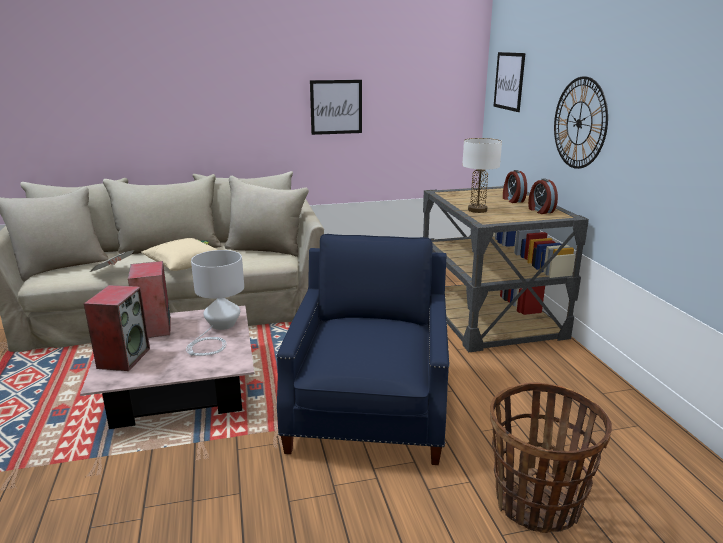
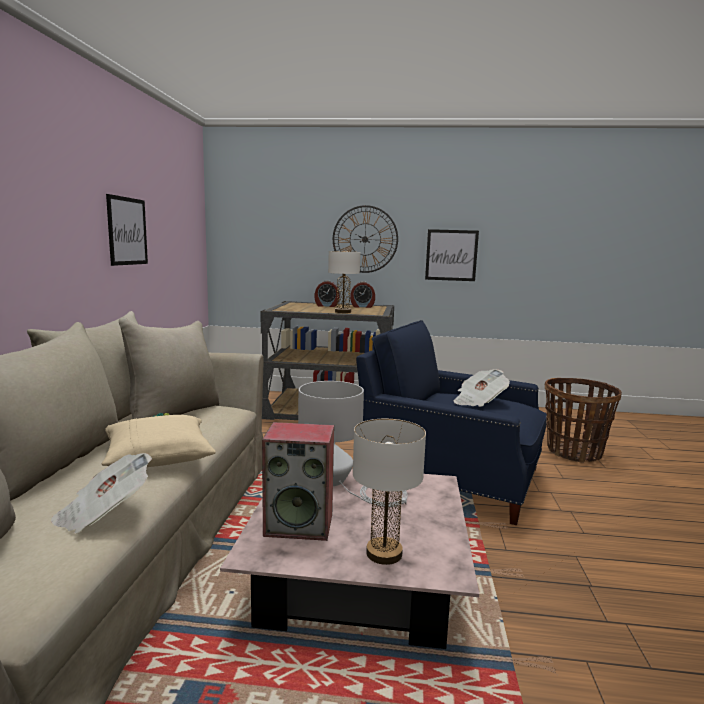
camera: 70 degrees left, 10 degrees down
(123, 358) = (383, 553): speaker -> table lamp
(369, 340) = (478, 402): none -> newspaper
(509, 81) = (252, 213): picture -> picture (451, 255)

